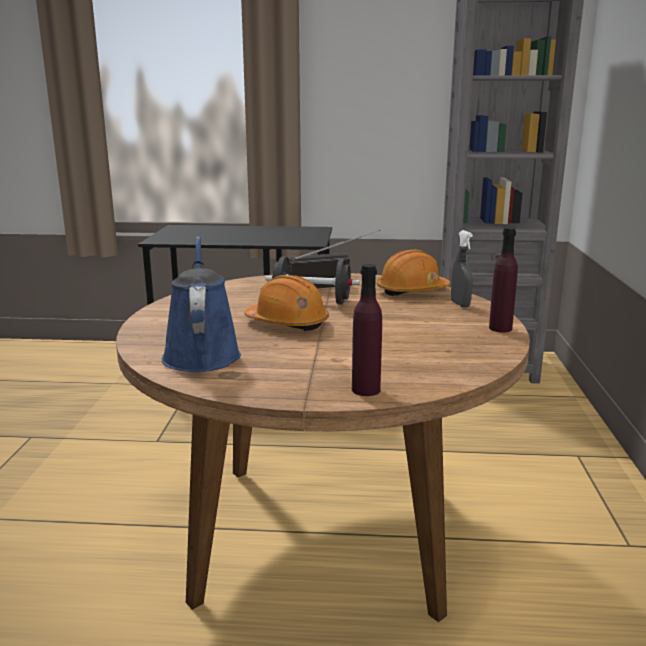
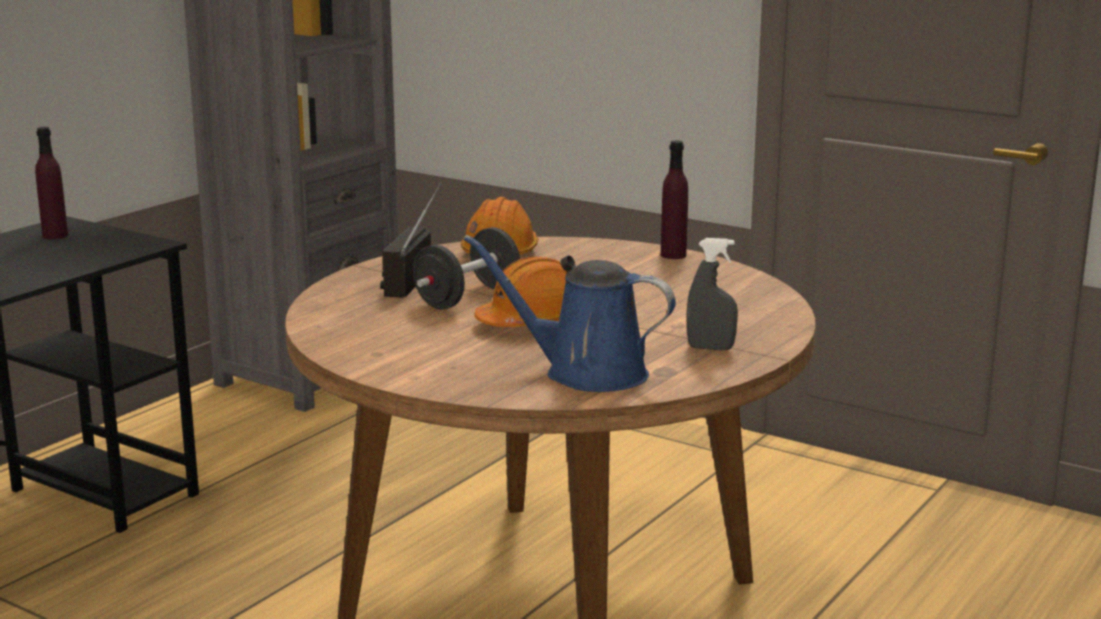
camera: 60 degrees left, 0 degrees up
(366, 390) = (768, 331): purple bottle -> purple bottle (55, 236)
(460, 304) = (578, 249): grey spray bottle -> grey spray bottle (710, 348)

